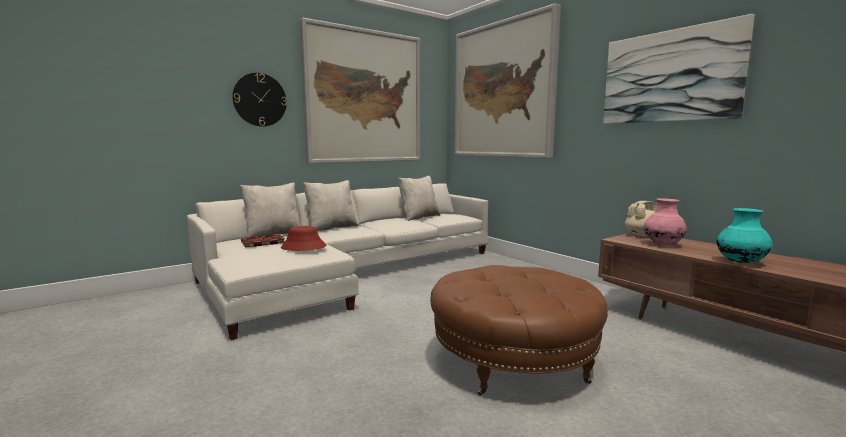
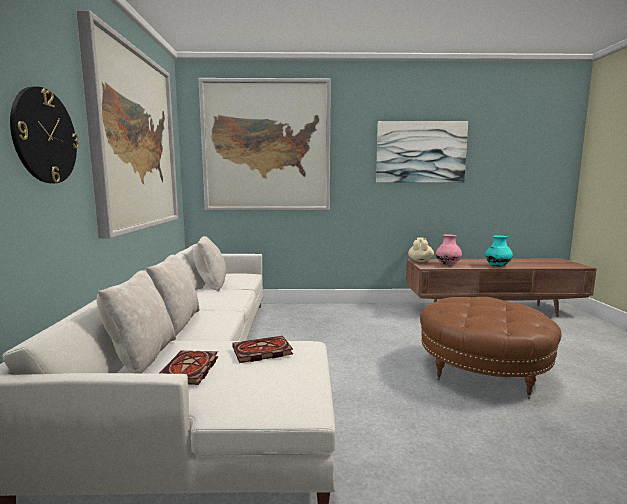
camera: 55 degrees left, 0 degrees up
(303, 247) = (261, 352): red hat -> book

